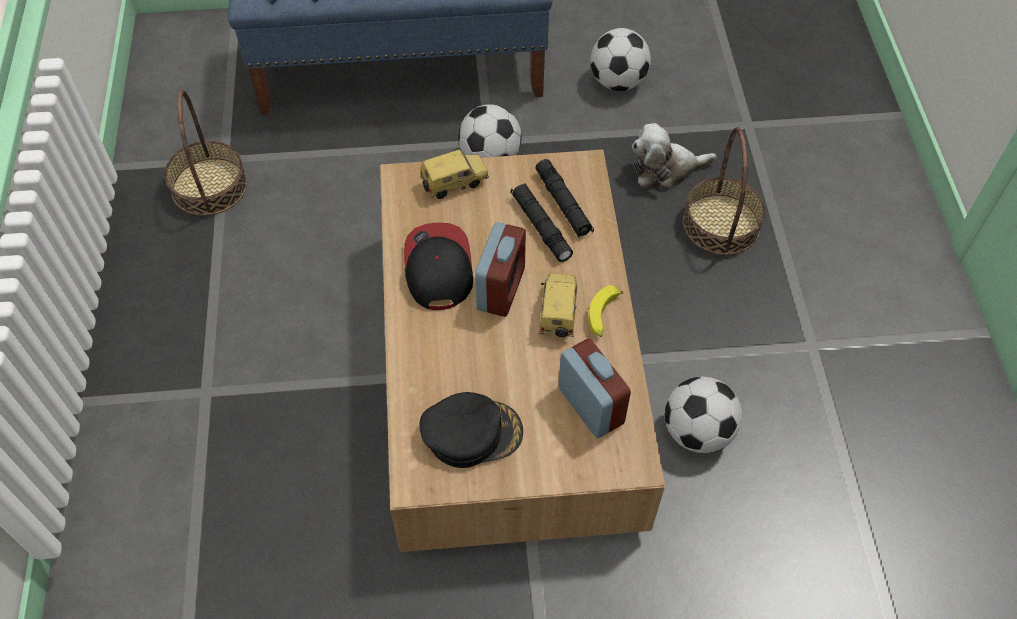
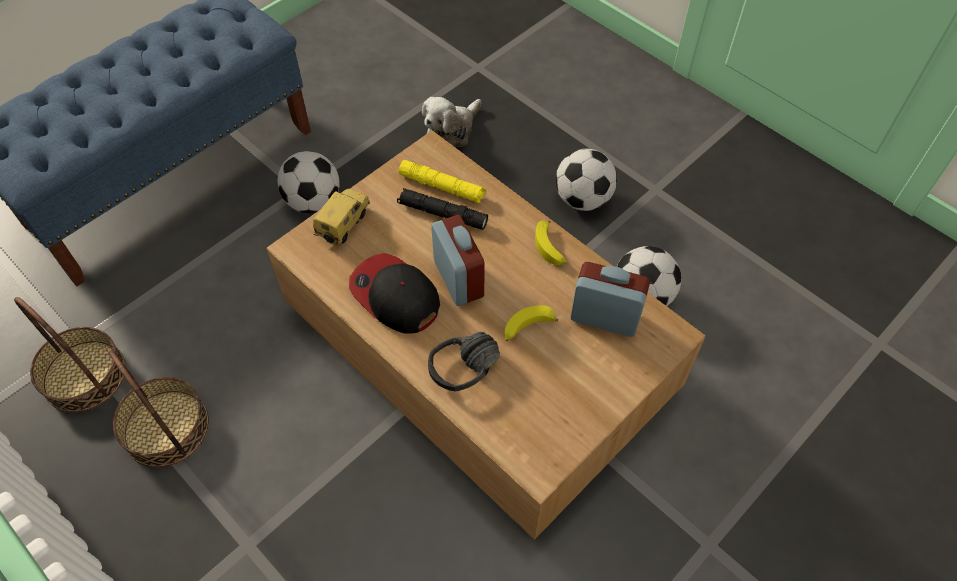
camera: 40 degrees left, 0 degrees up
(433, 372) = (470, 376): none -> black headphones
(471, 432) = (543, 399): black cap -> none
(516, 368) = (527, 328): none -> banana
(557, 313) = (516, 268): toy car -> none
(563, 204) = (442, 187): black flashlight -> yellow flashlight
(617, 81) = (357, 89): football -> football (582, 199)
(721, 224) = (524, 146): basket -> basket (166, 427)

